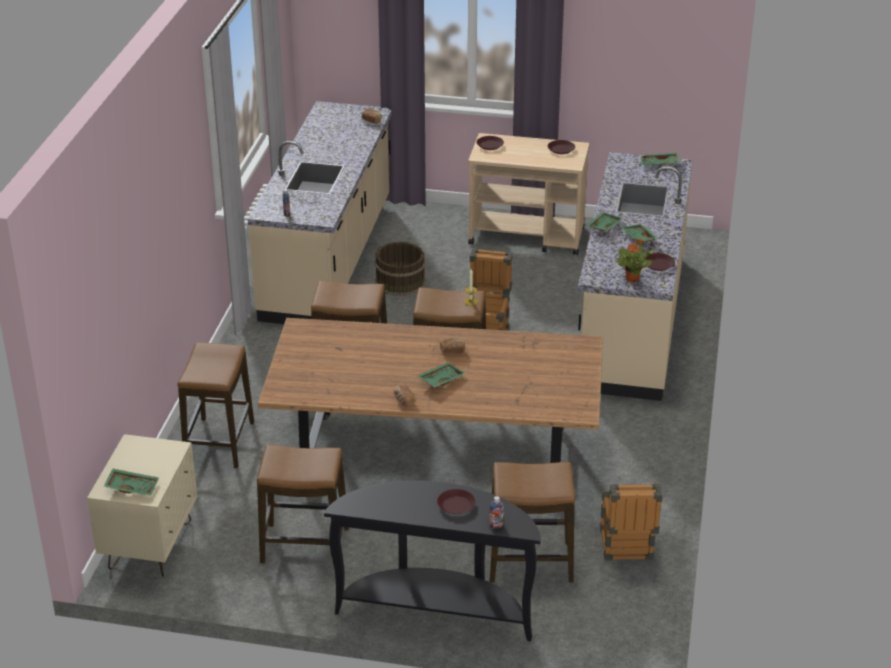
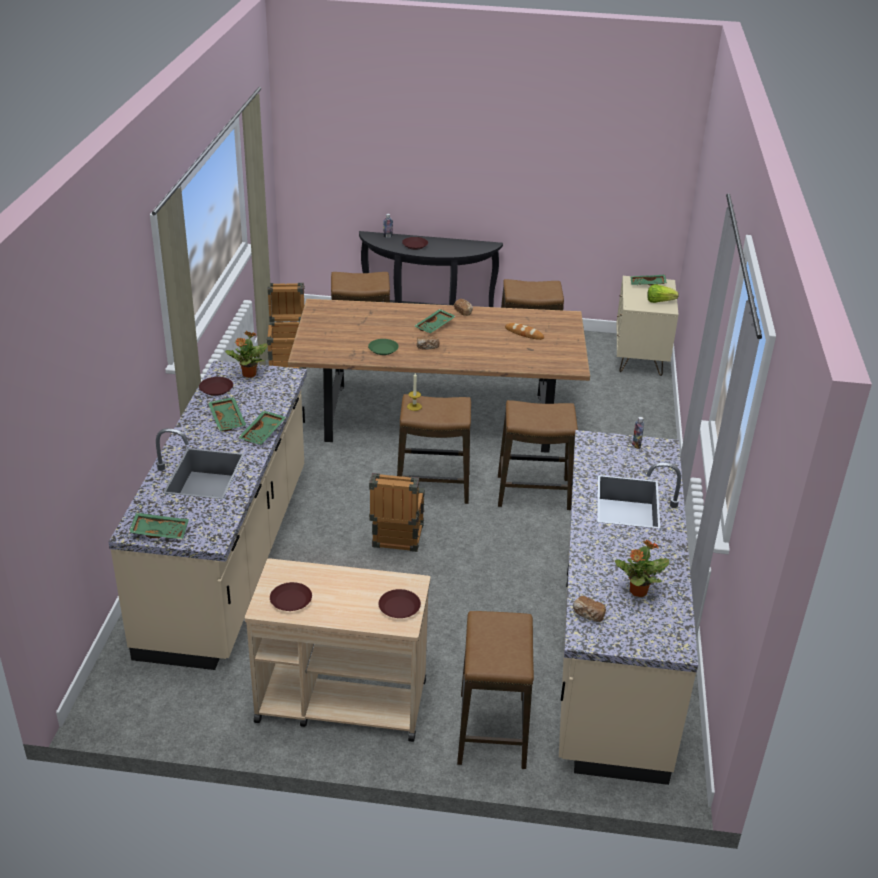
camera: 175 degrees right, 0 degrees up
(135, 455) = (659, 301): none -> lettuce
(219, 443) = (628, 427): stool -> stool (492, 730)
(335, 130) = (637, 592): none -> potted plant
(339, 369) = (524, 333): none -> bread
(399, 282) = (508, 611): brown bucket -> none
(501, 349) = (383, 349): none -> green plate

